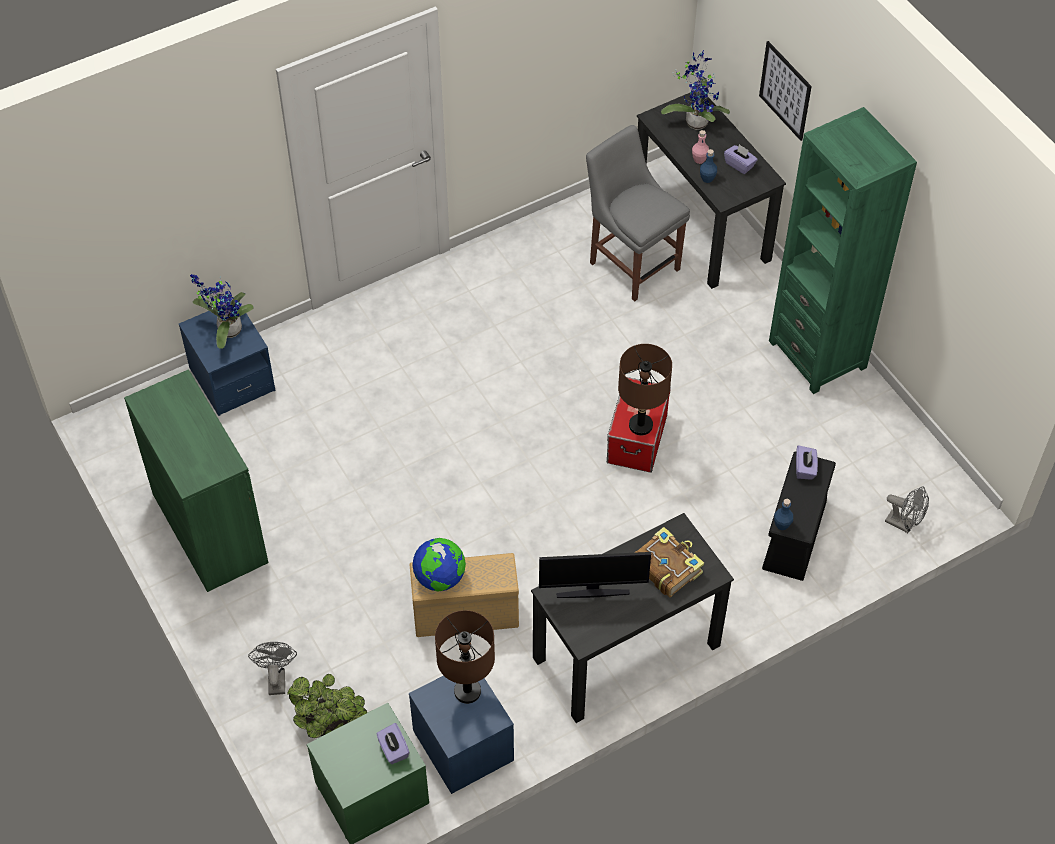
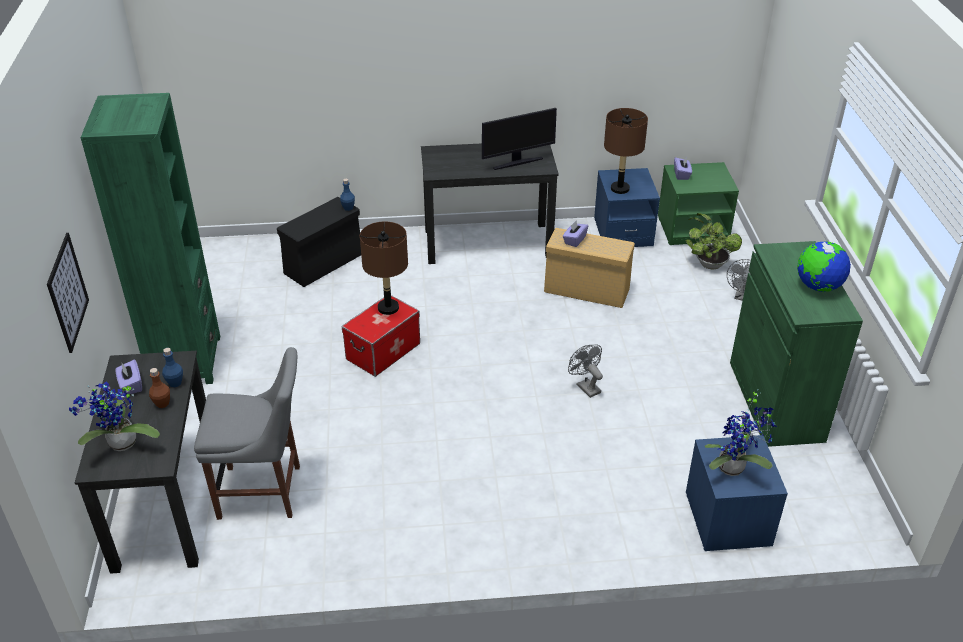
camera: 155 degrees left, 15 degrees down
(440, 578) = (608, 246): globe -> globe (818, 286)
(592, 592) = (517, 162): monitor -> monitor turned 135 degrees clockwise
(632, 263) = (264, 492): grey chair -> grey chair turned 75 degrees counterclockwise
(666, 567) = (459, 160): book -> none
(699, 160) = (162, 403): pink bottle -> brown bottle
(805, 469) = (301, 229): purple tissue box -> purple tissue box (574, 240)
(904, 524) = (246, 248): grey fan -> grey fan (585, 386)

